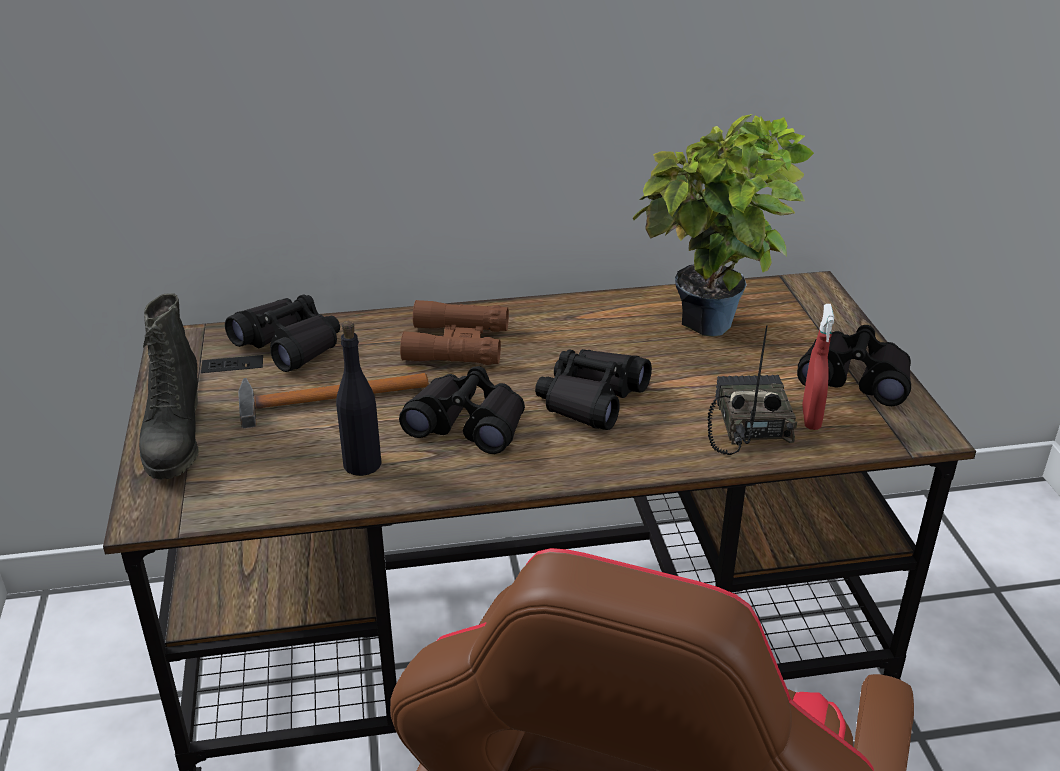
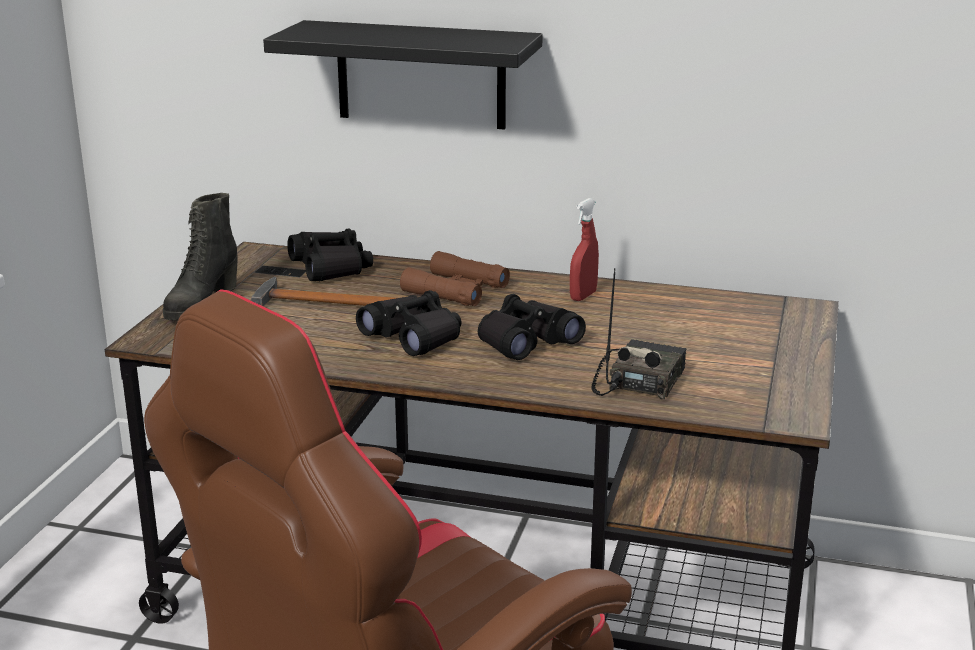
camera: 25 degrees right, 10 degrees down
(362, 464) = (313, 343): black bottle -> none
(363, 96) = (421, 75): none -> black shelf
(712, 332) = (677, 320): potted plant -> none
(811, 418) = (700, 389): red spray bottle -> red spray bottle (583, 296)
(855, 379) = (772, 373): black binoculars -> none

